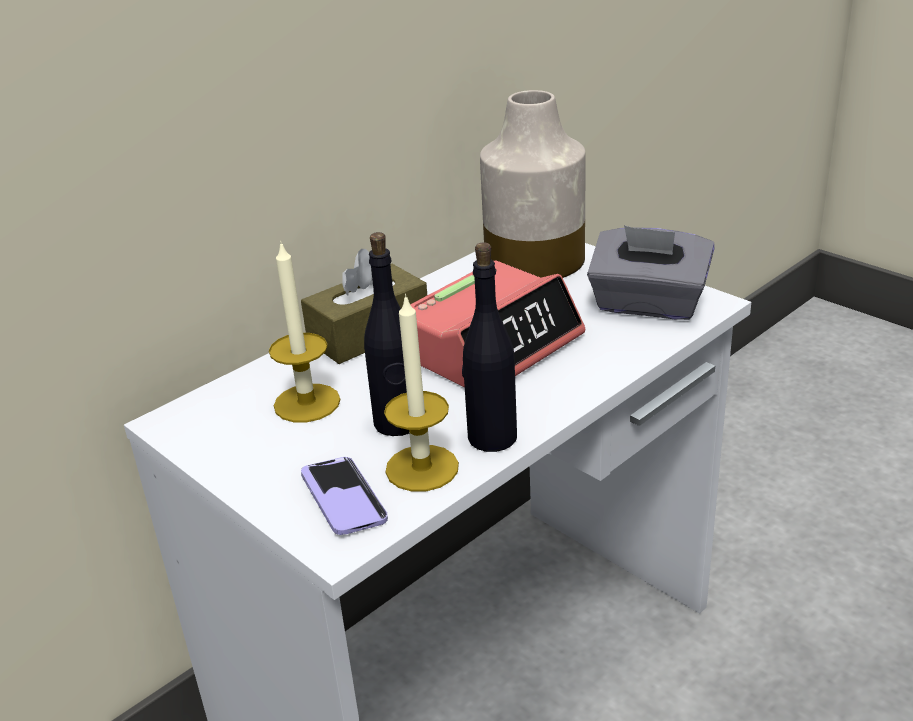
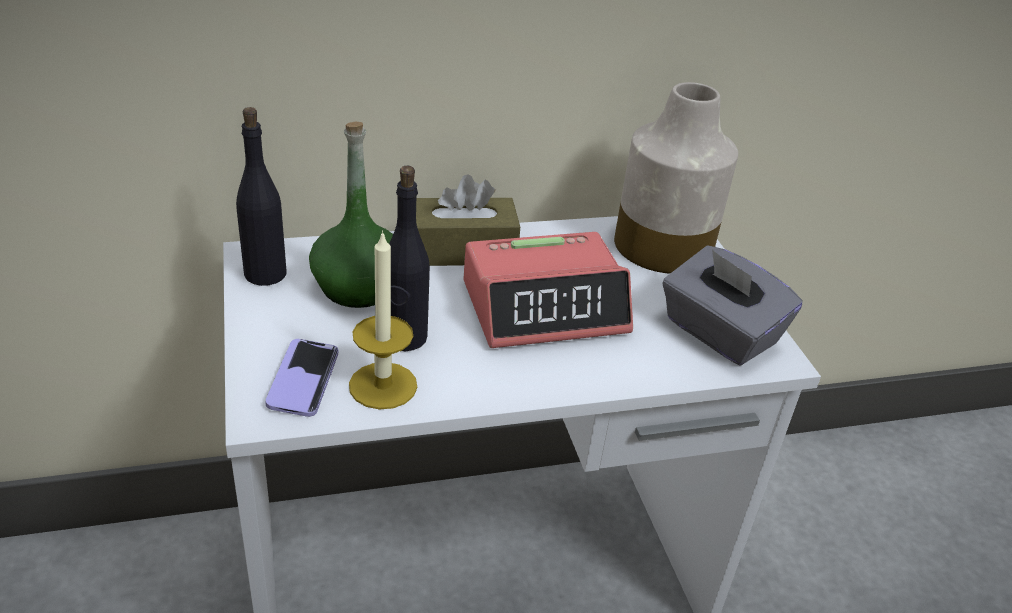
camera: 25 degrees right, 5 degrees up
(307, 403) = (358, 287): candle -> green bottle
(491, 437) = (461, 387): black bottle -> black bottle (265, 273)

